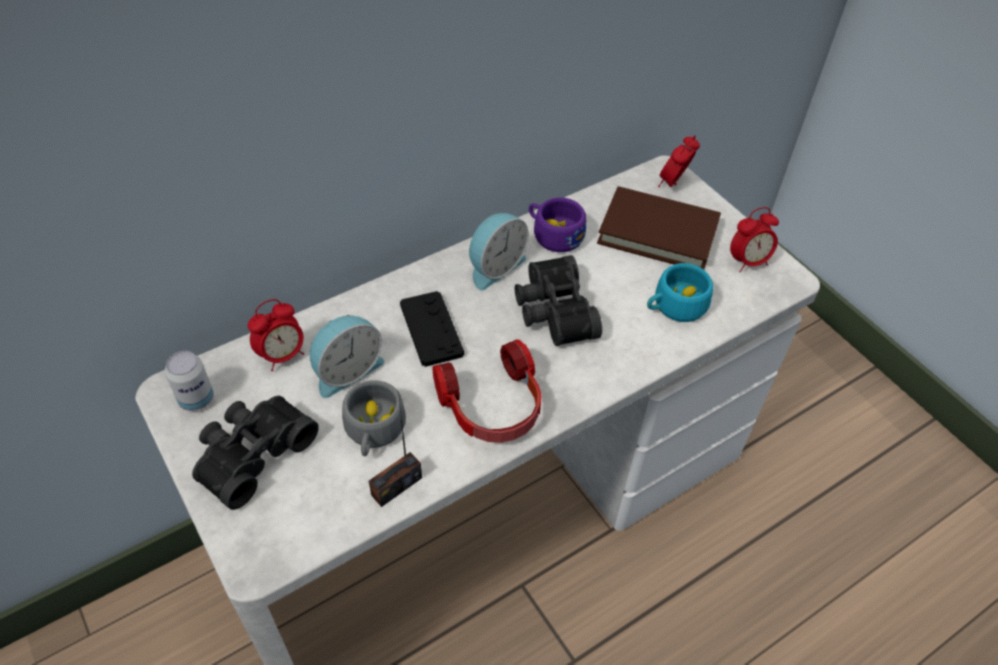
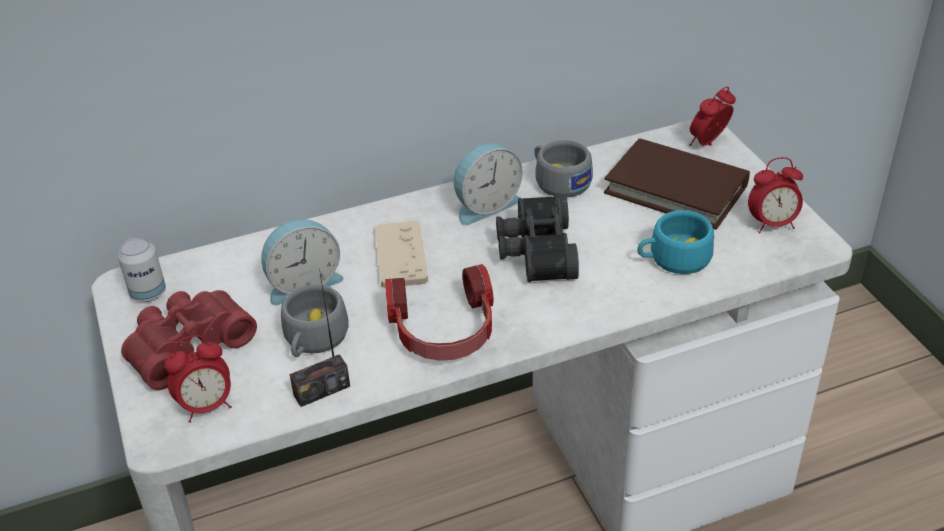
camera: 15 degrees right, 10 degrees down
(251, 453) = (187, 345): black binoculars -> red binoculars
(282, 355) = (243, 264): alarm clock -> alarm clock (207, 406)
(431, 329) = (401, 255): black game controller -> beige game controller
(553, 234) = (558, 181): purple cup -> grey cup

